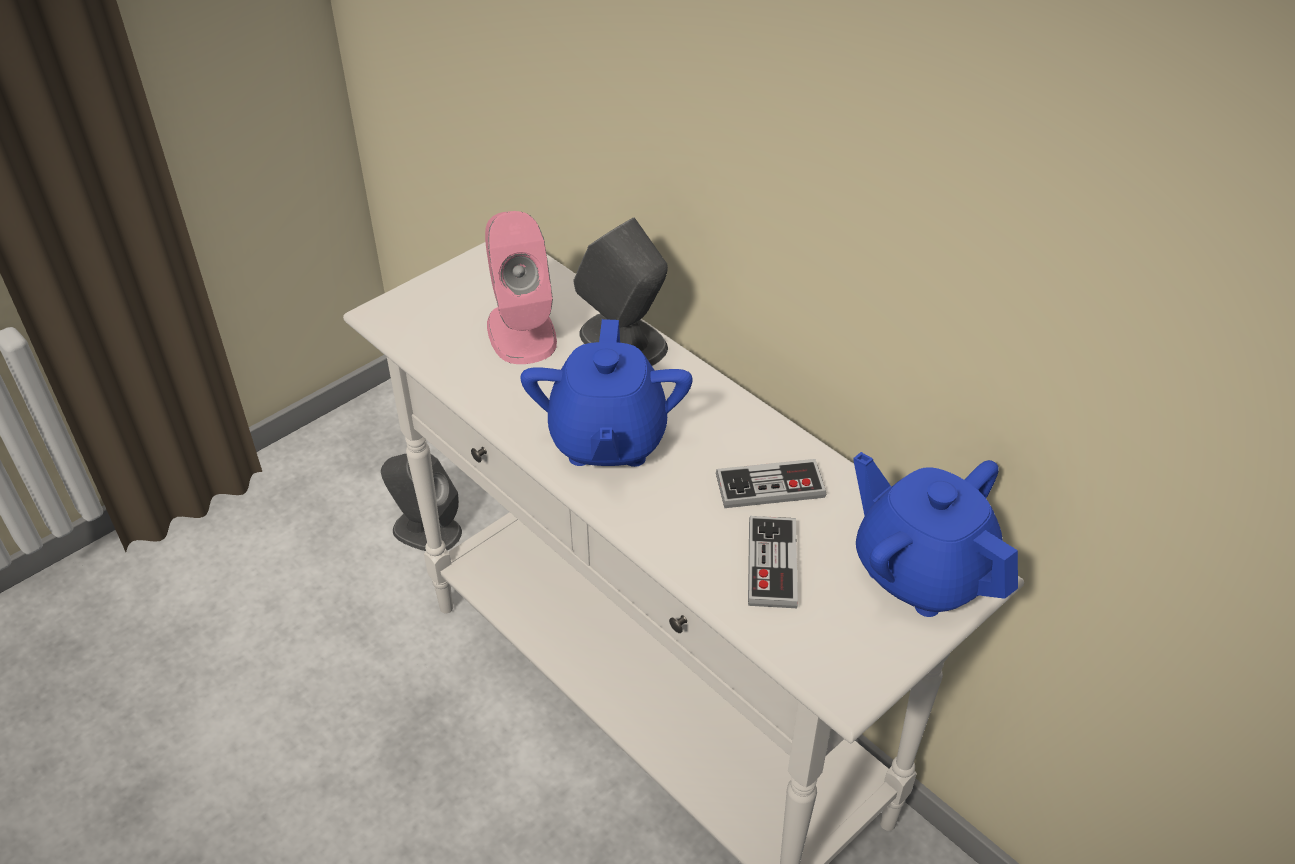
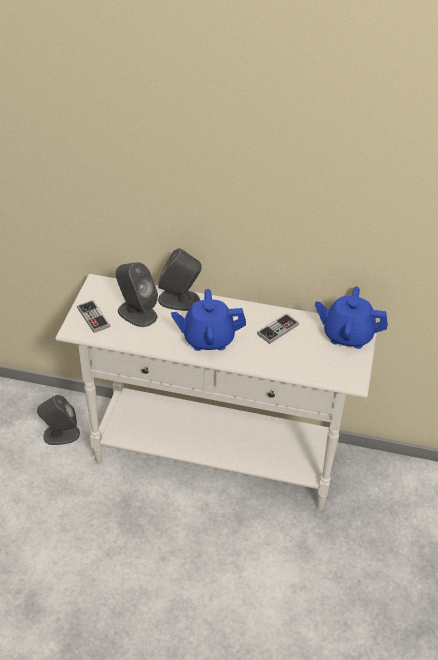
camera: 35 degrees left, 0 degrees up
(521, 332) = (137, 313): pink speaker -> grey speaker
(607, 440) = (208, 339): blue teapot -> blue teapot turned 120 degrees clockwise
(772, 564) = (300, 355): game controller -> game controller (93, 317)

